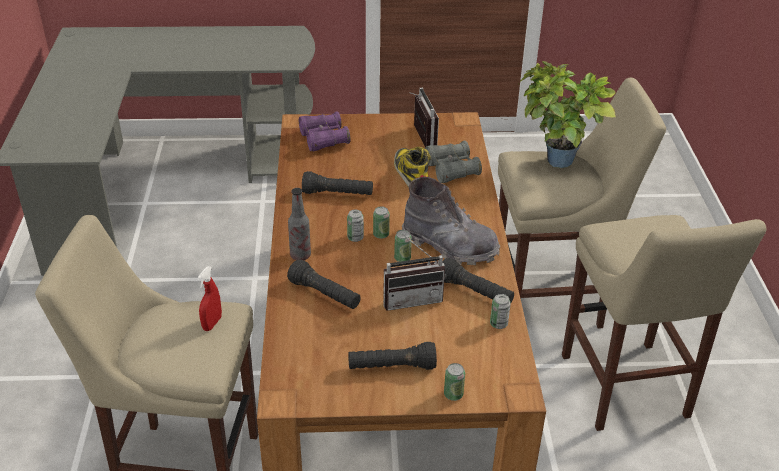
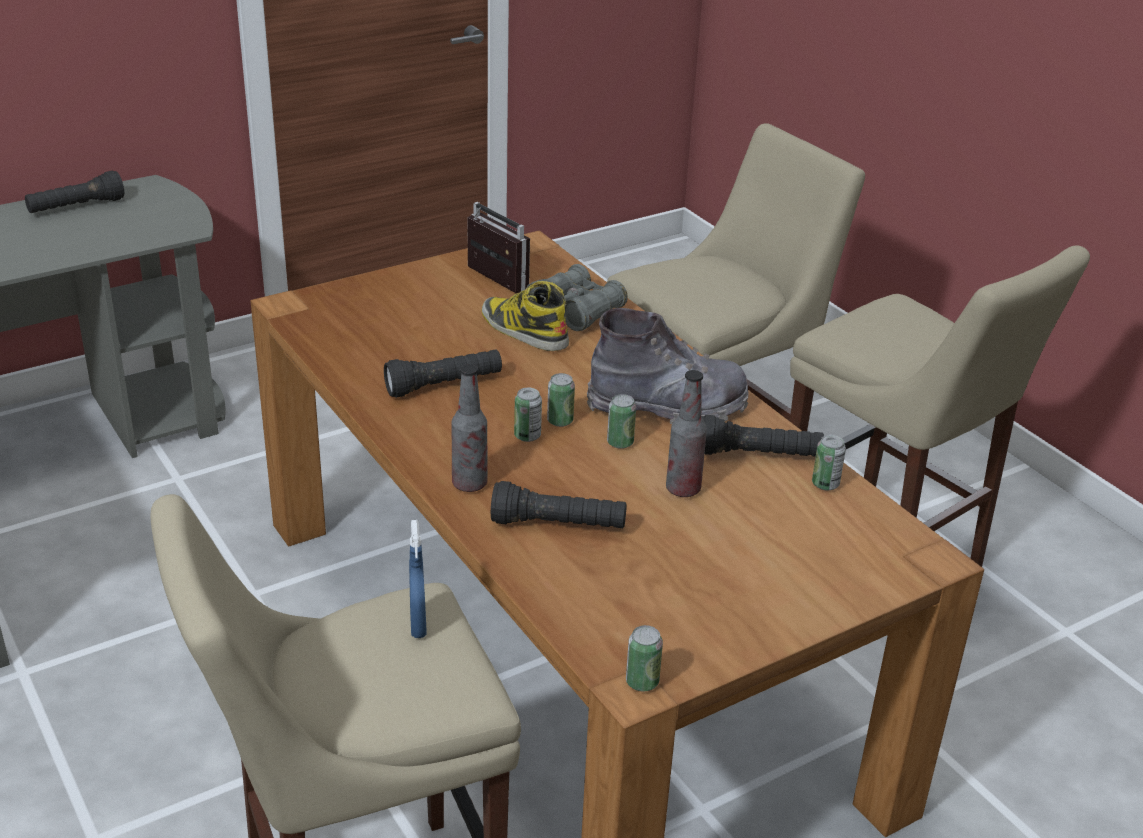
camera: 30 degrees left, 5 degrees down
(212, 323) = (418, 624): red spray bottle -> blue spray bottle
(324, 139) = (351, 317): purple binoculars -> none
(391, 367) = (744, 587): black flashlight -> black flashlight (76, 207)
(412, 298) = (683, 489): radio -> bottle
(453, 394) = (856, 591): can -> can (642, 682)
(553, 164) = (696, 271): potted plant -> none

